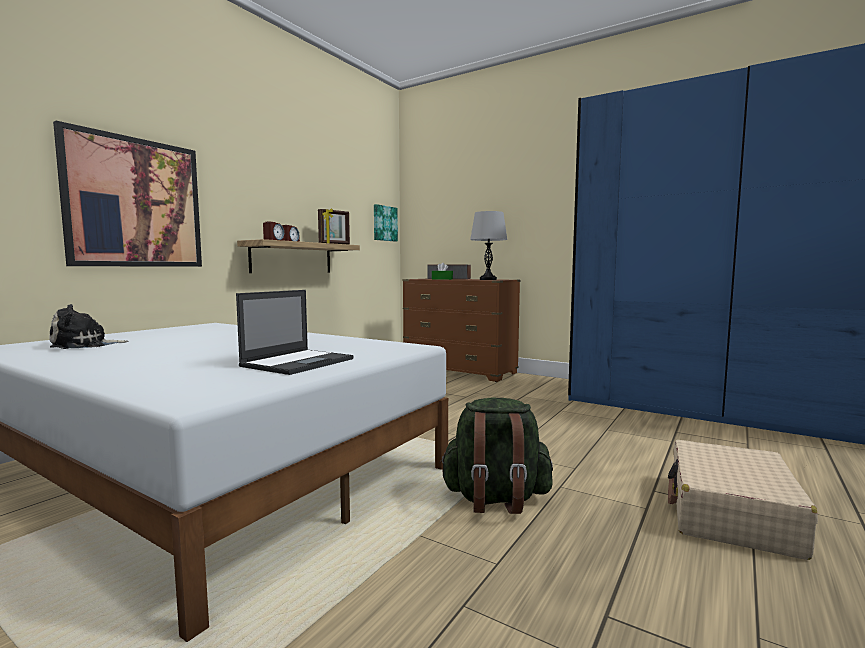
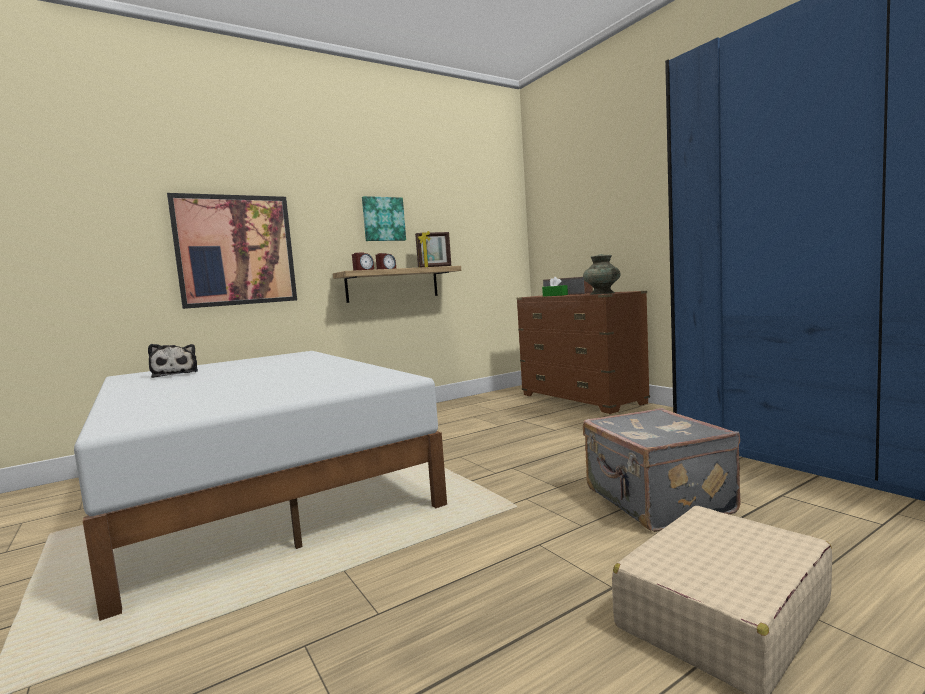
camera: 25 degrees right, 0 degrees up
(84, 345) = (176, 374): plush toy -> plush toy turned 105 degrees counterclockwise
(299, 362) = (268, 393): laptop -> none
(384, 223) = (505, 238): picture -> picture (383, 219)
(488, 279) = (602, 293): grey table lamp -> turquoise vase
(495, 499) = (453, 547): green backpack -> none
(605, 445) = (656, 502): none -> grey suitcase

